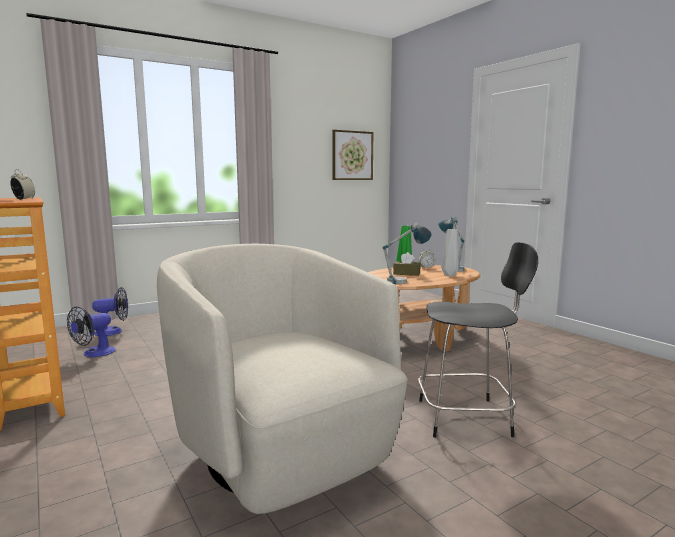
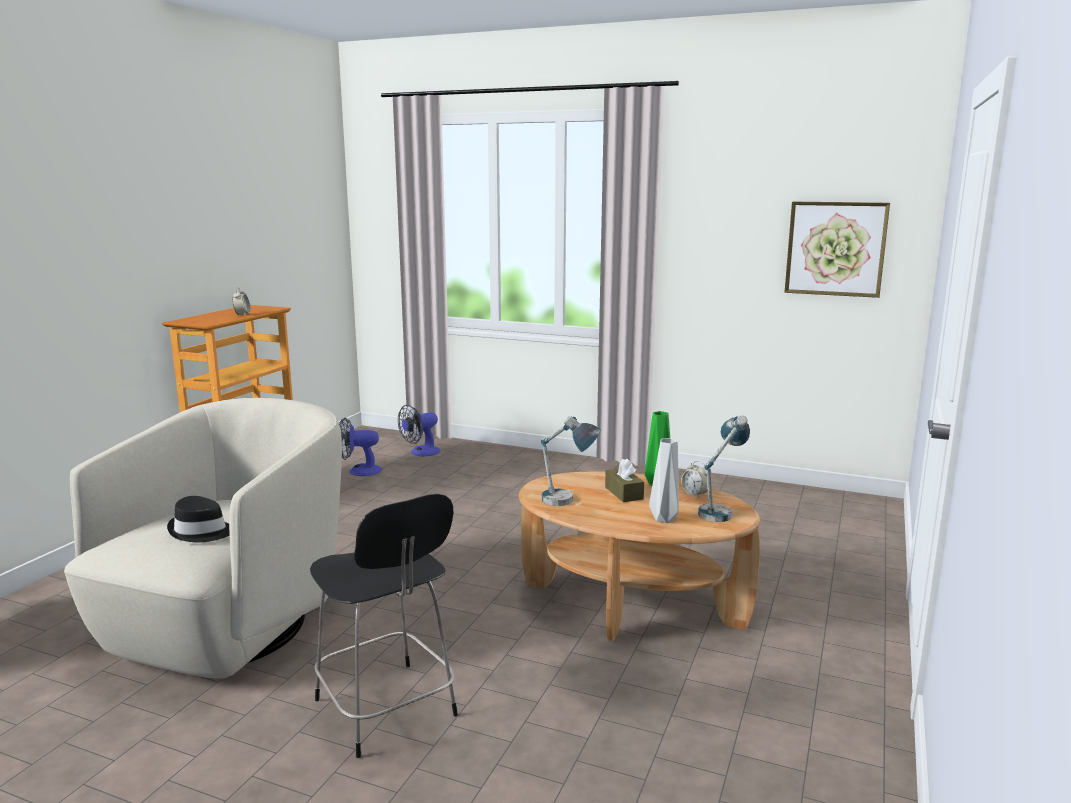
camera: 55 degrees right, 5 degrees up
(114, 331) = (420, 453): fan -> fan turned 105 degrees clockwise
(316, 347) = (201, 531): none -> black hat

